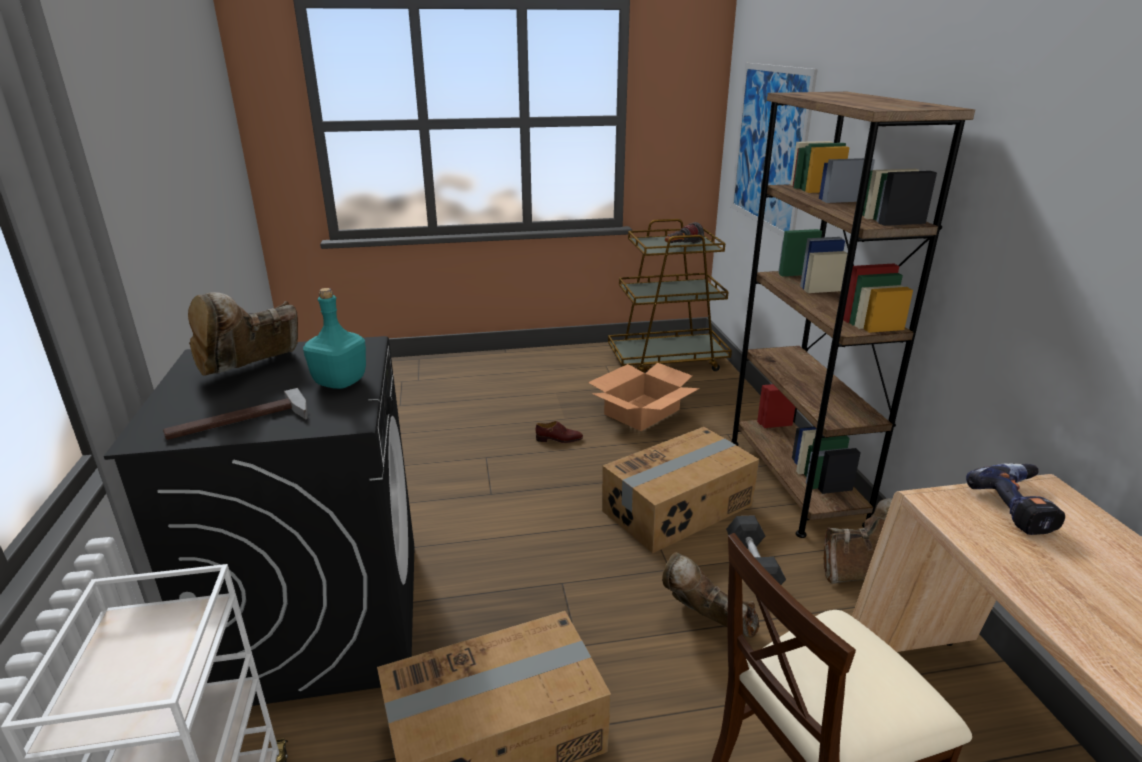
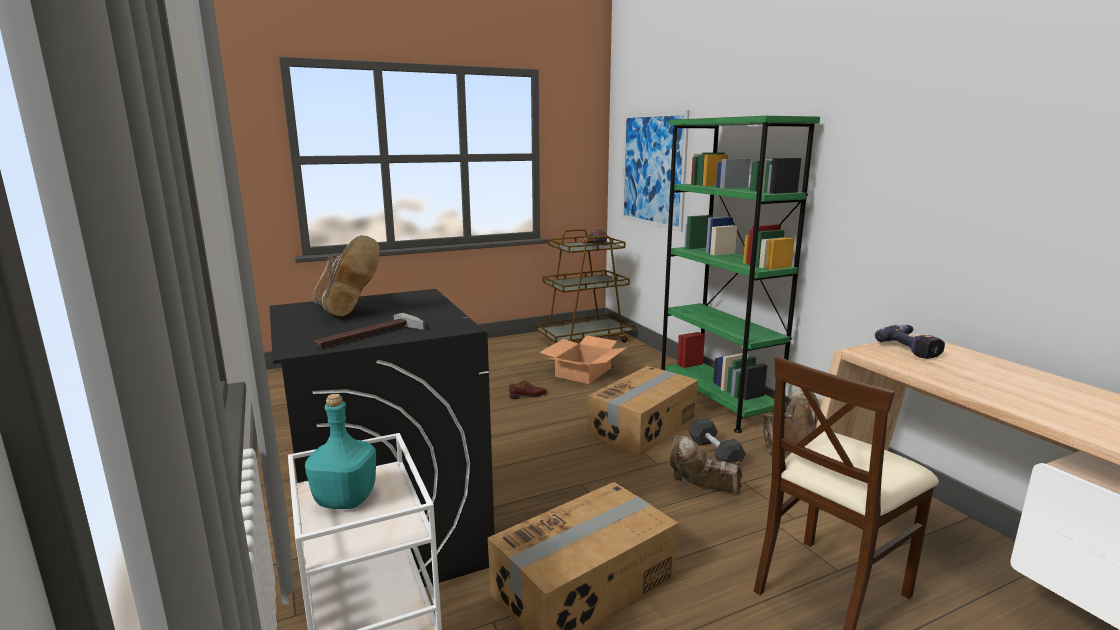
camera: 15 degrees left, 10 degrees down
(250, 370) = (344, 311): brown boot -> brown boot turned 60 degrees counterclockwise
(341, 382) = (428, 311): turquoise bottle -> turquoise bottle (346, 499)
(794, 481) = (716, 401): brown bookcase -> green bookcase

